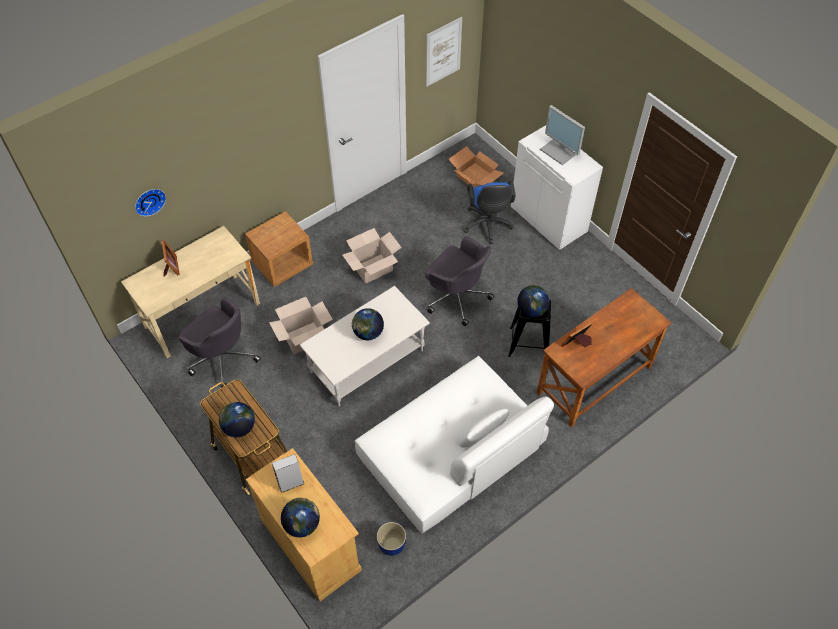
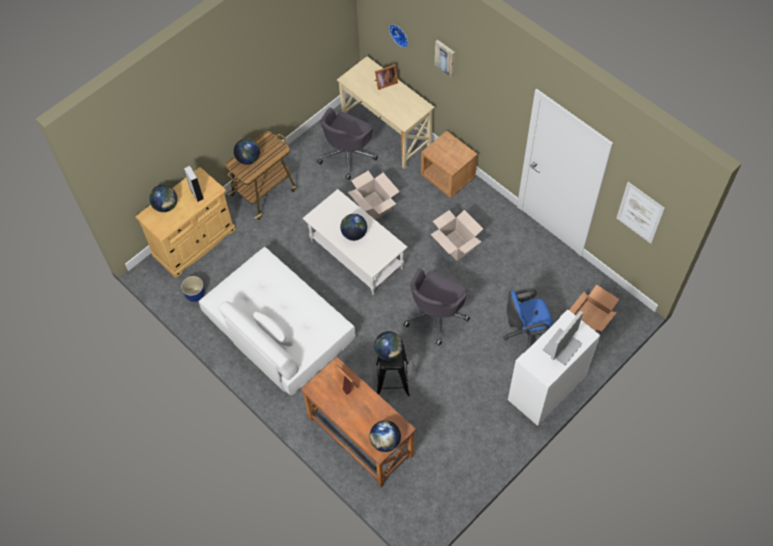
camera: 85 degrees right, 5 degrees up
(213, 153) = (445, 57): none -> picture
(646, 314) = (385, 441): none -> globe

